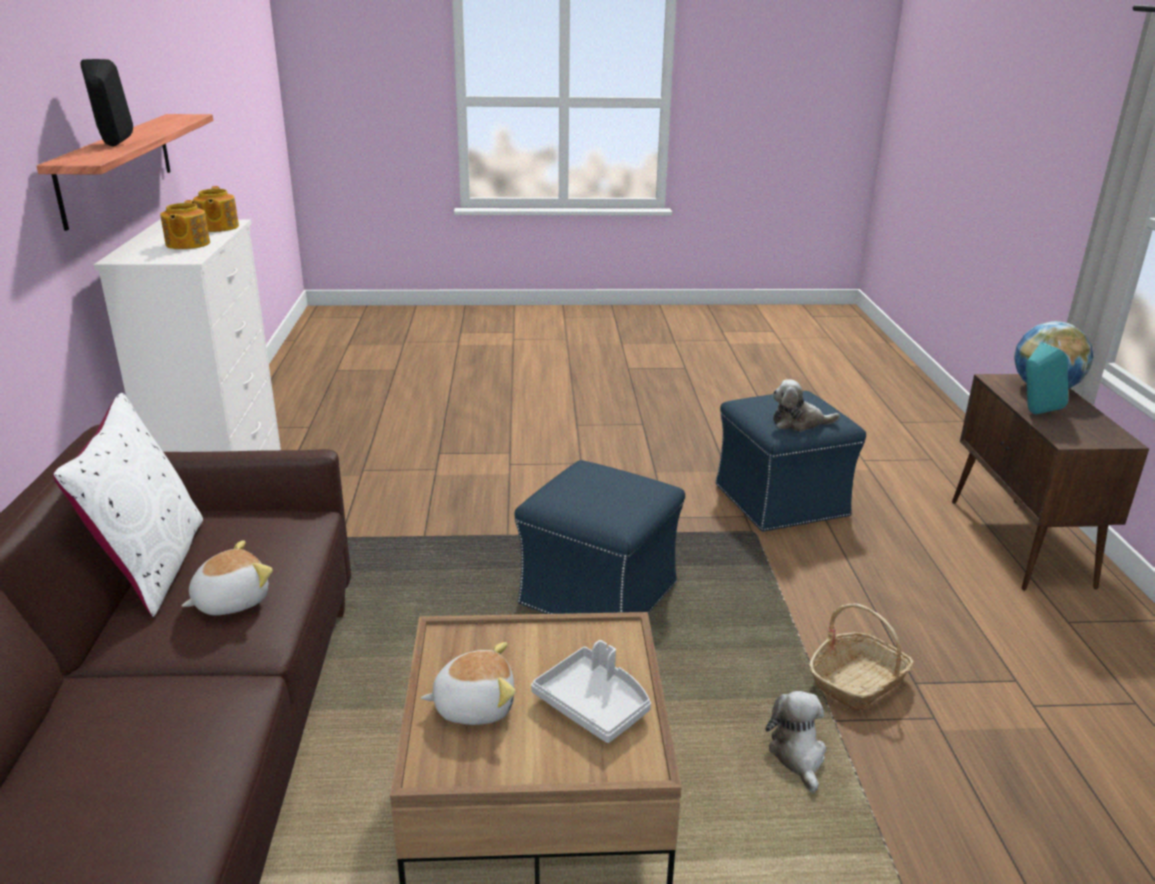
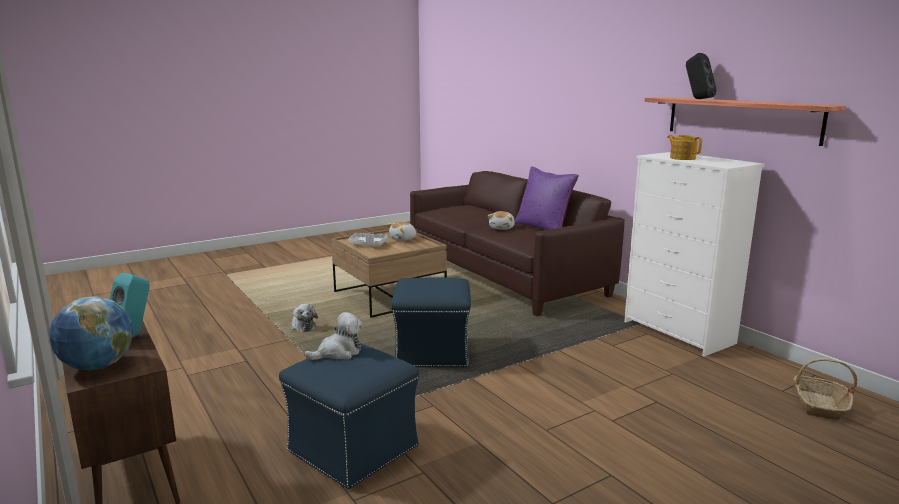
camera: 150 degrees right, 10 degrees down
(152, 566) = (543, 227): white pillow -> purple pillow
(217, 227) = (714, 163): teapot -> none
(858, 682) = (277, 353): basket -> basket (819, 405)

